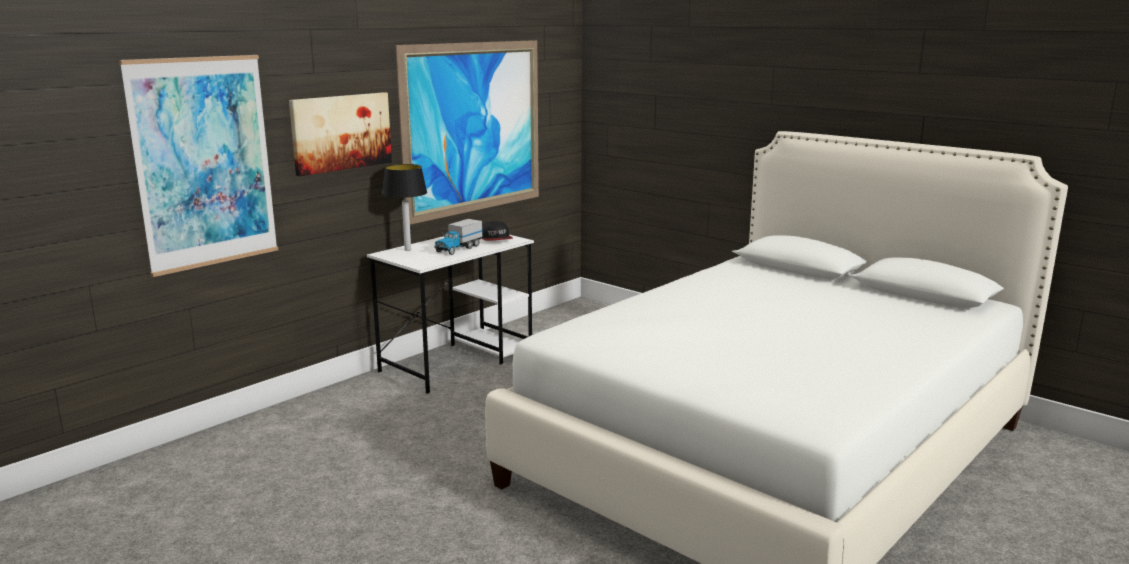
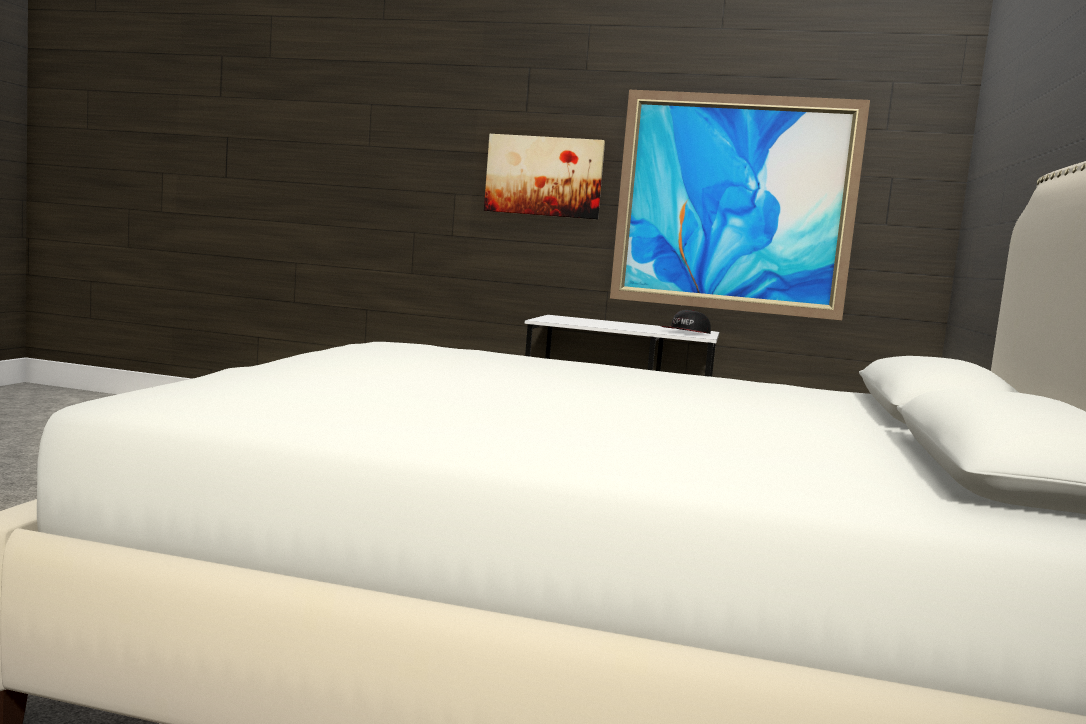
camera: 60 degrees right, 10 degrees down
(204, 163) = (400, 180): picture -> none
(407, 249) = (584, 319): table lamp -> none
(458, 249) = (621, 326): toy truck -> none

